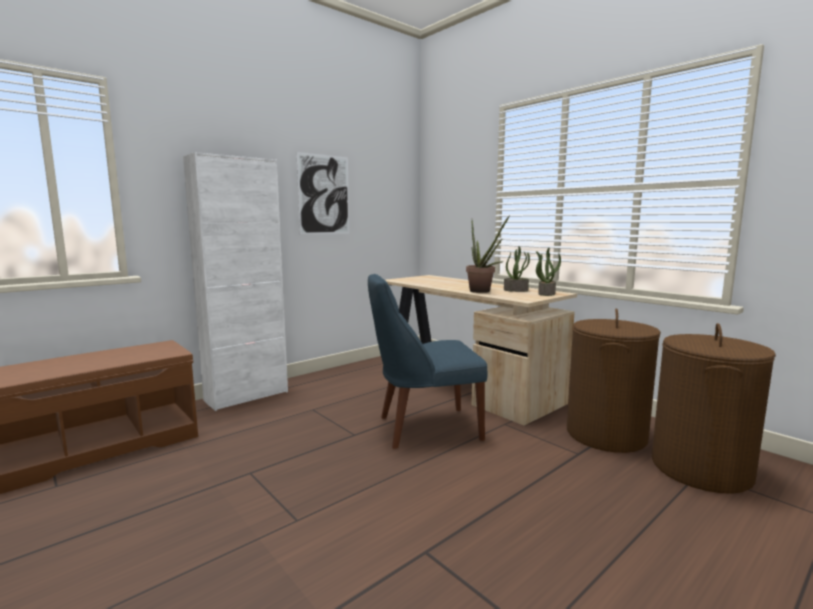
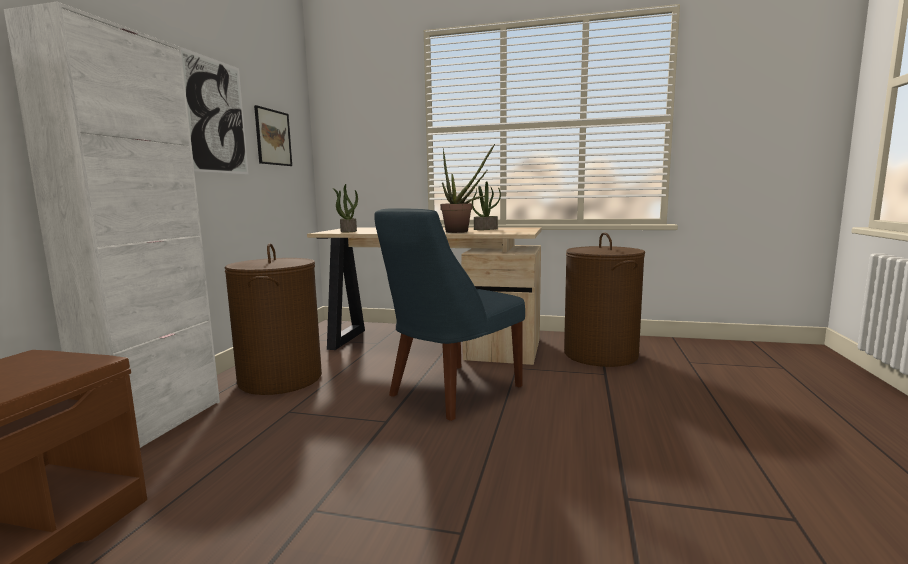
camera: 35 degrees left, 0 degrees up
(376, 204) = (273, 137): none -> picture
(546, 294) = (520, 229): potted plant -> potted plant (348, 231)
(701, 469) = (688, 360): brown laundry basket -> brown laundry basket (281, 379)

